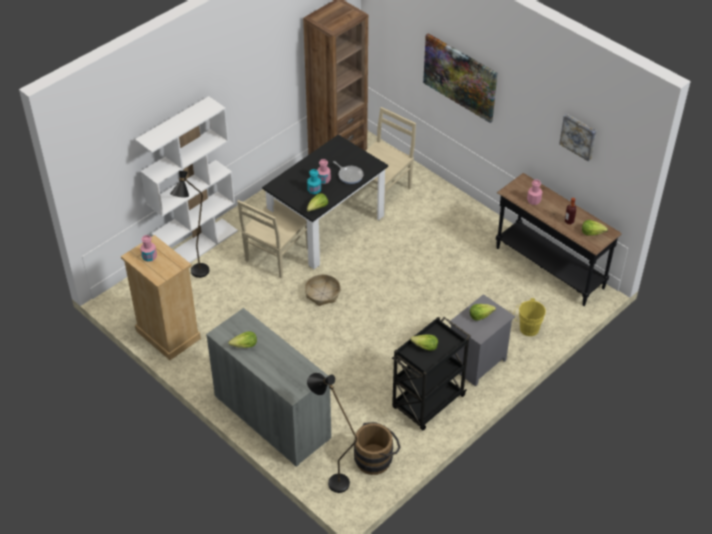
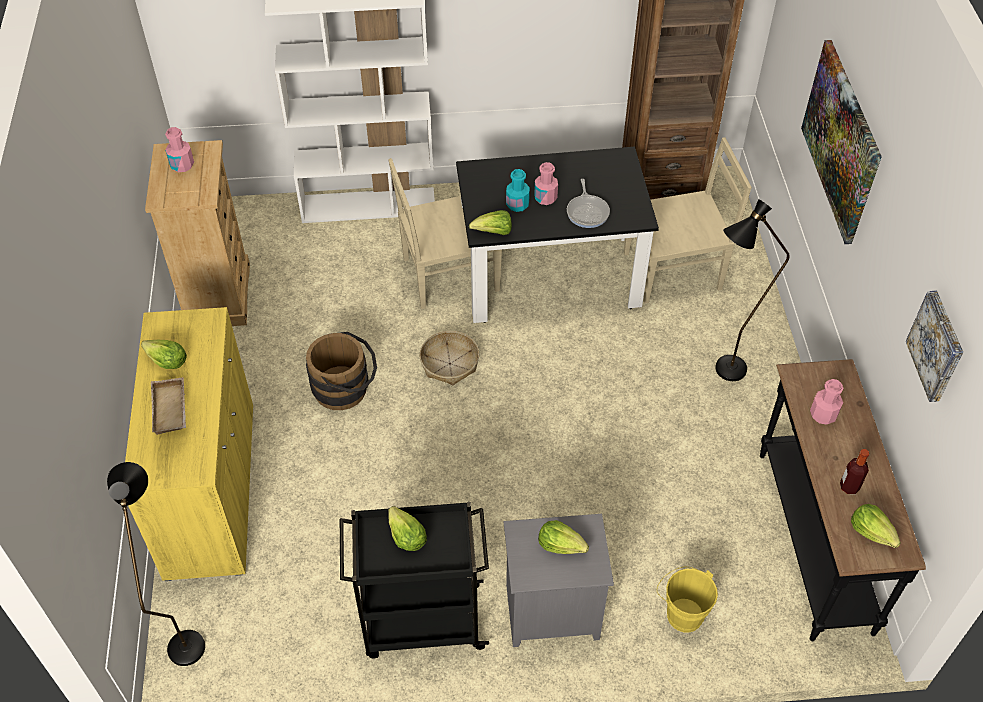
camera: 40 degrees right, 5 degrees up
(197, 276) = (329, 243): black floor lamp -> black floor lamp (722, 374)
(272, 417) = (211, 490): grey cabinet -> yellow cabinet
(273, 362) = (171, 409): none -> beige tray
(376, 458) = (270, 650): brown bucket -> brown bucket (346, 389)

